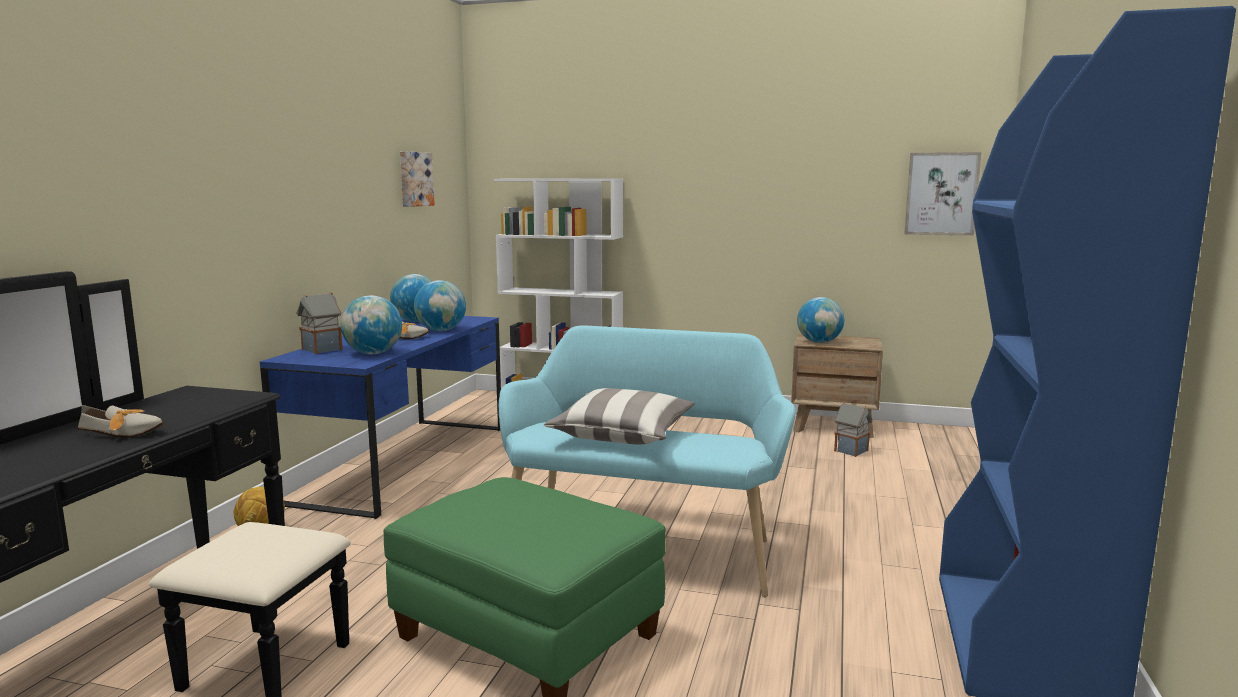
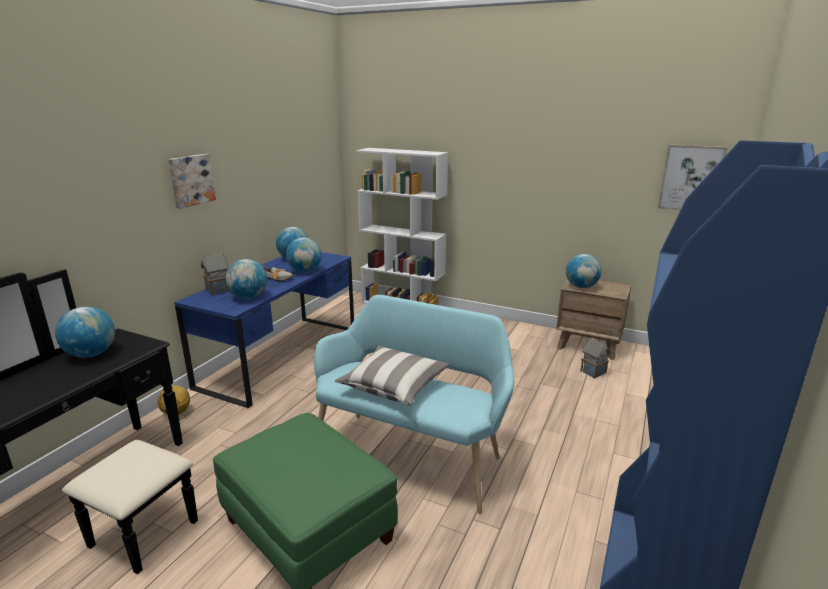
camera: 10 degrees right, 10 degrees up
(124, 433) = (56, 382): shoe -> none
(162, 408) = (91, 354): none -> globe
(414, 179) = (296, 155): picture -> picture (191, 180)

